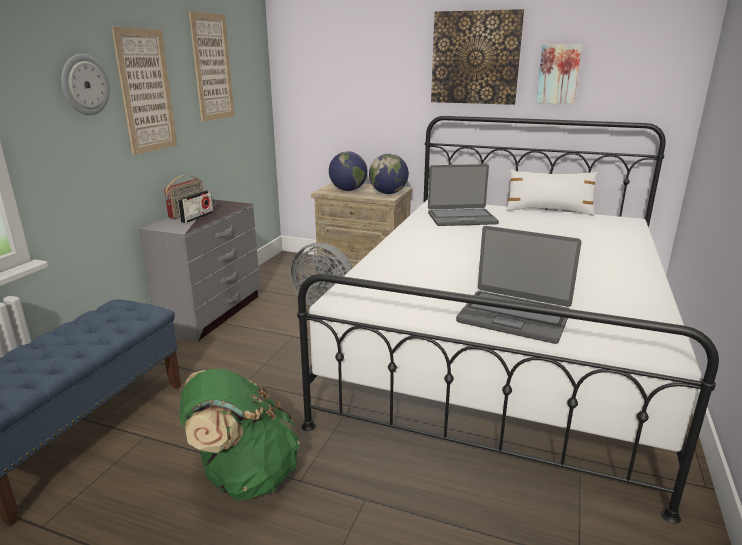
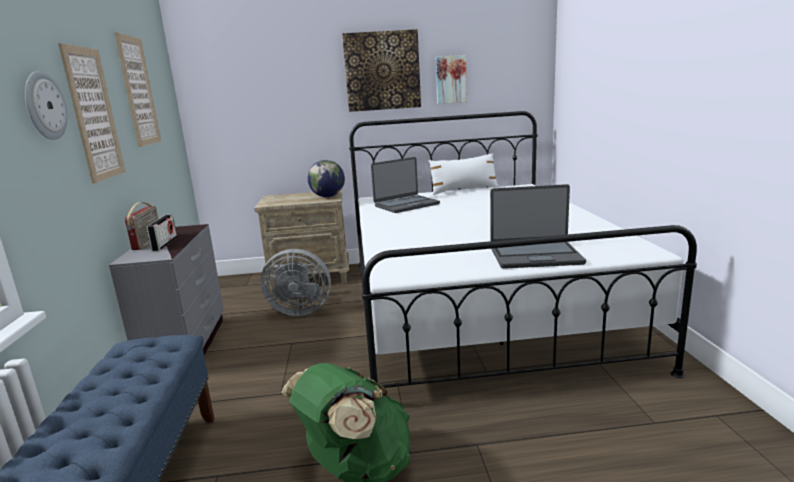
camera: 25 degrees left, 5 degrees down
(348, 190) = (287, 200): globe -> none

